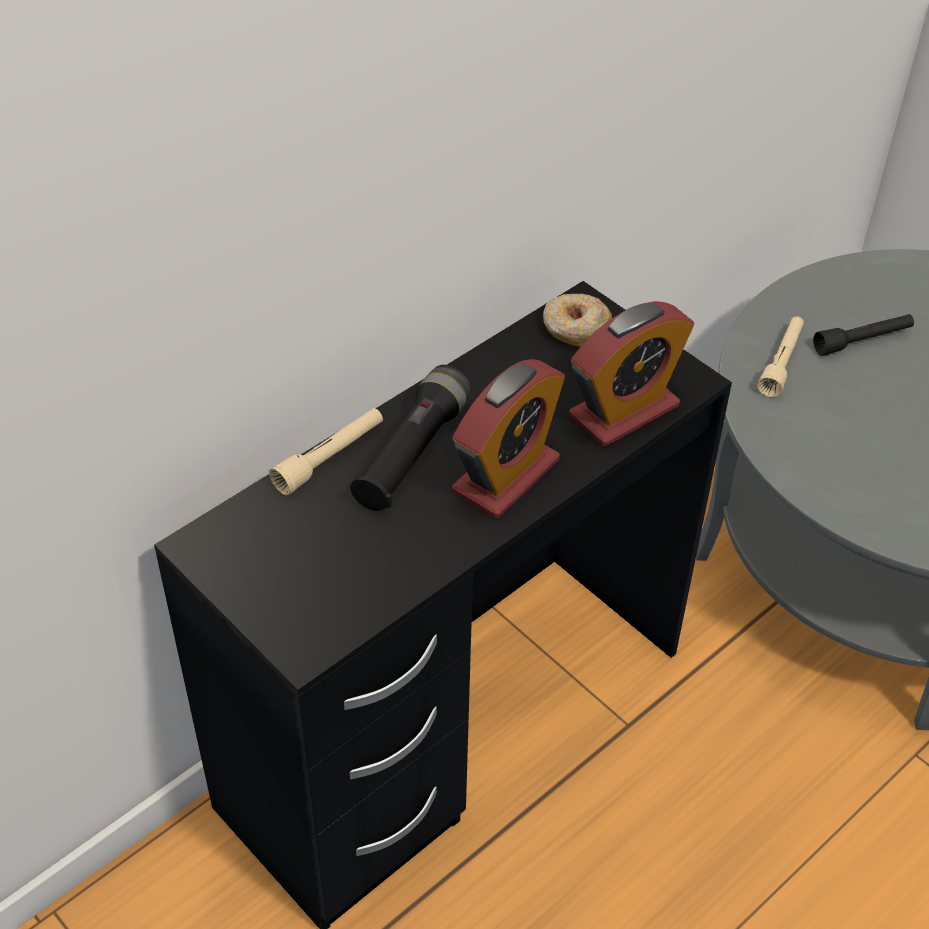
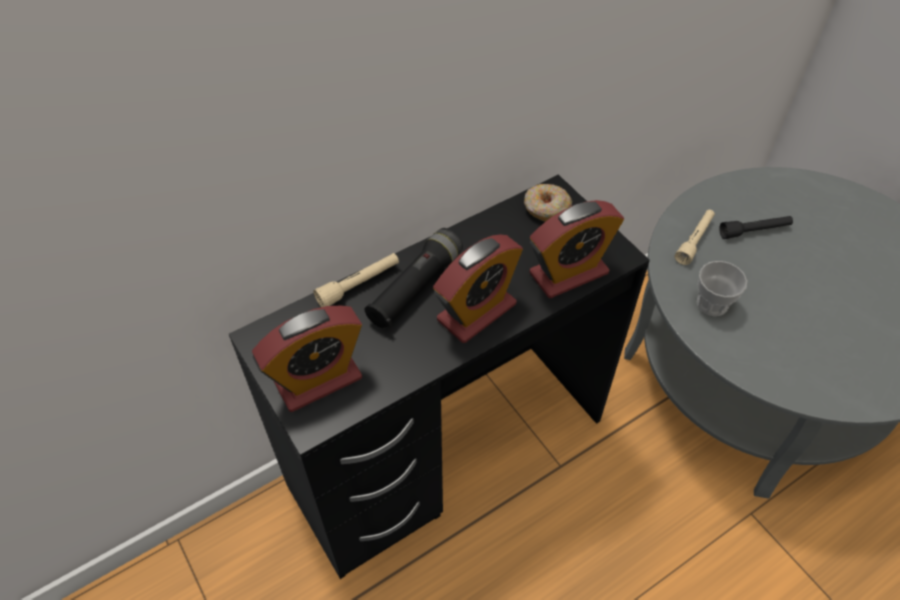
camera: 10 degrees right, 5 degrees up
(300, 590) = (318, 380): none -> alarm clock
(820, 446) = (712, 304): none -> cup

